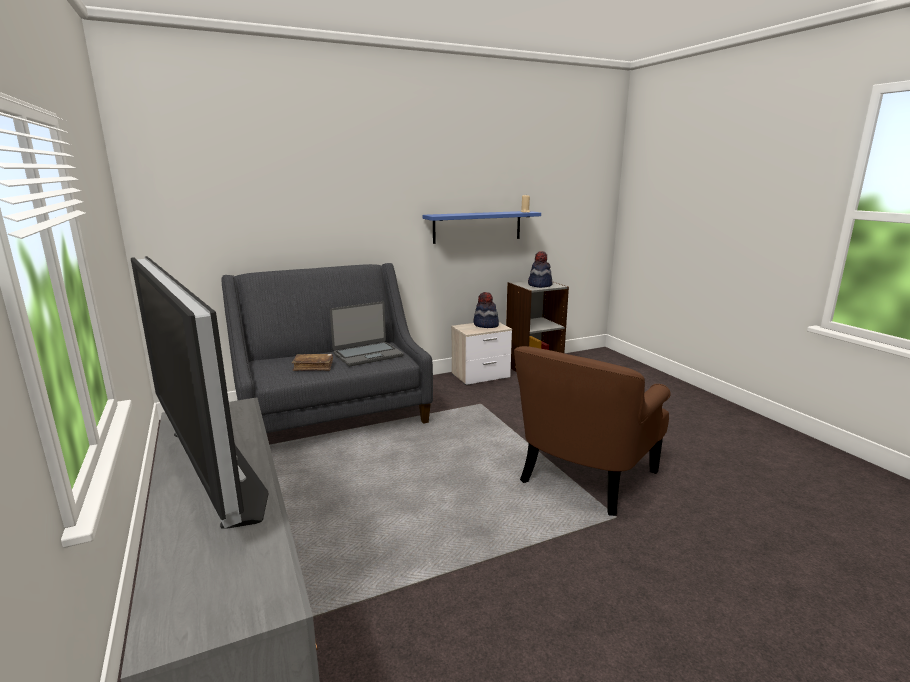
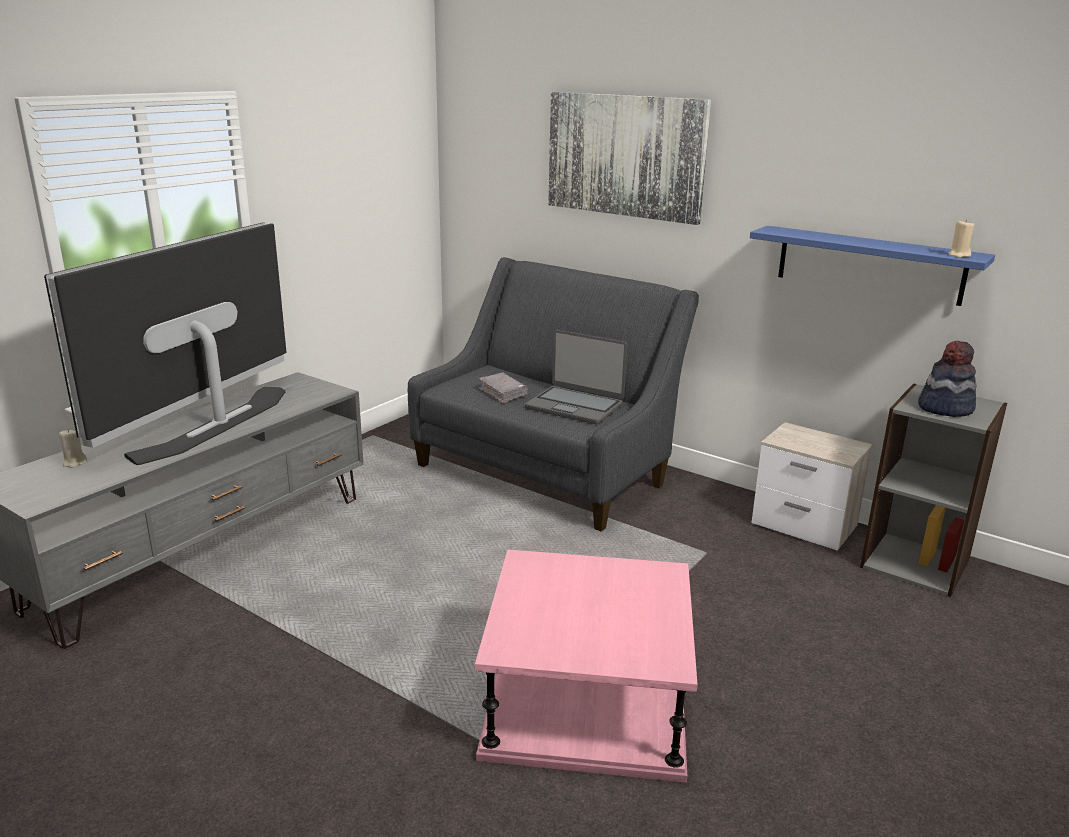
camera: 60 degrees right, 5 degrees up
(192, 566) = (74, 463): none -> beige candle
(313, 366) = (503, 393): brown book -> grey book
(319, 182) = (625, 156): none -> picture
(485, 325) = (830, 443): hat -> none
(584, 477) = (586, 699): brown armchair -> pink side table

